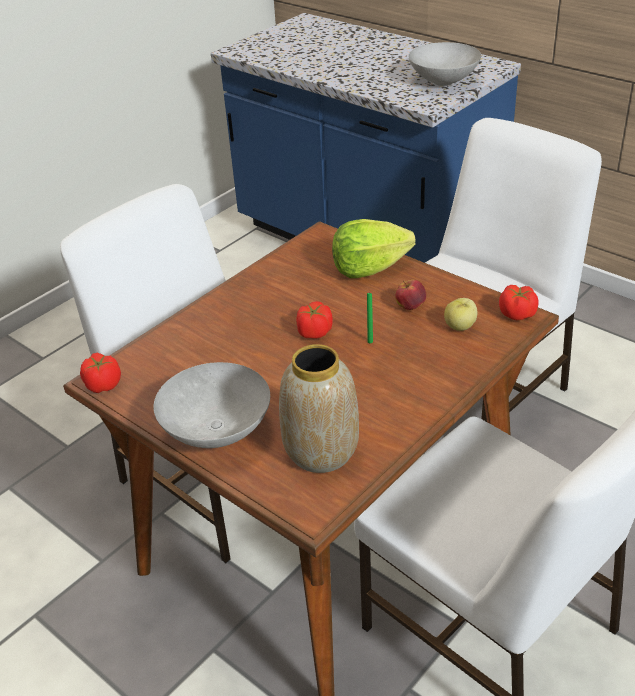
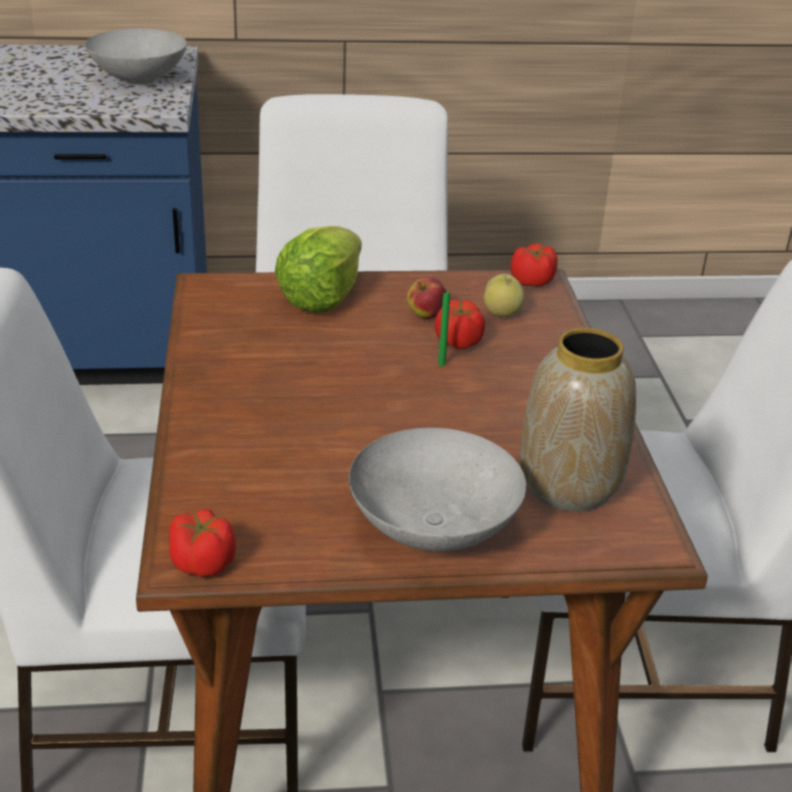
camera: 50 degrees left, 5 degrees down
(314, 332) = (369, 382): tomato -> tomato (458, 342)

